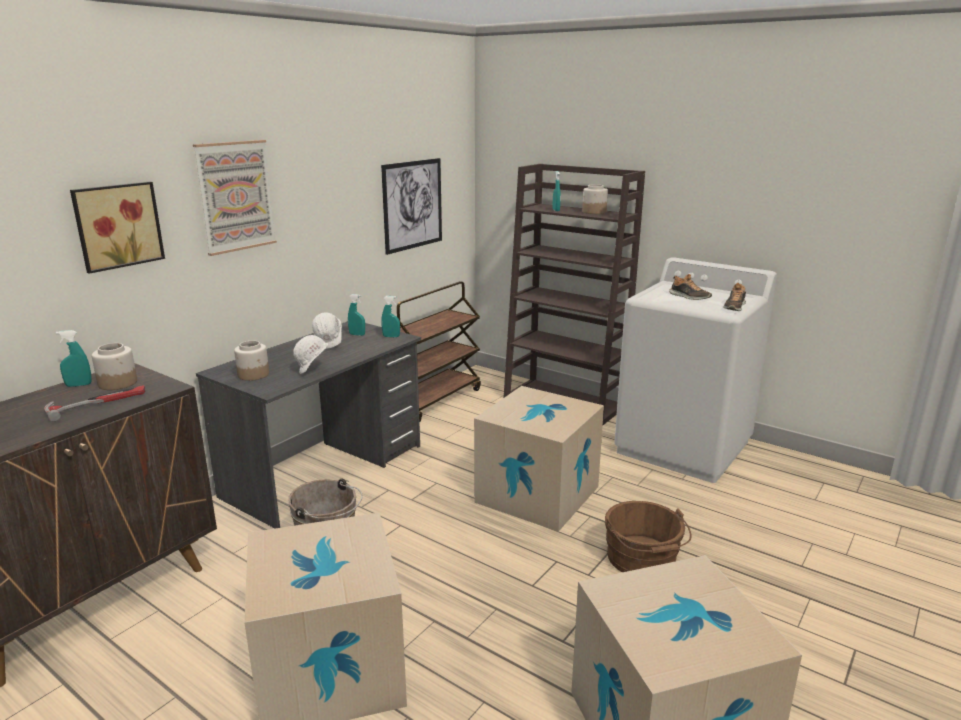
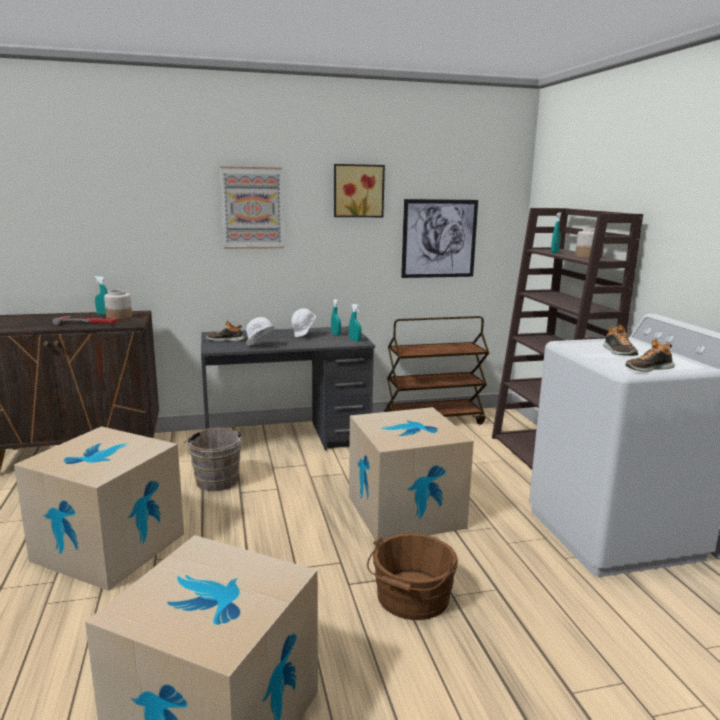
camera: 40 degrees right, 5 degrees down
(117, 225) = (155, 216): picture -> picture (358, 191)
(254, 375) = (225, 340): jar -> shoe

